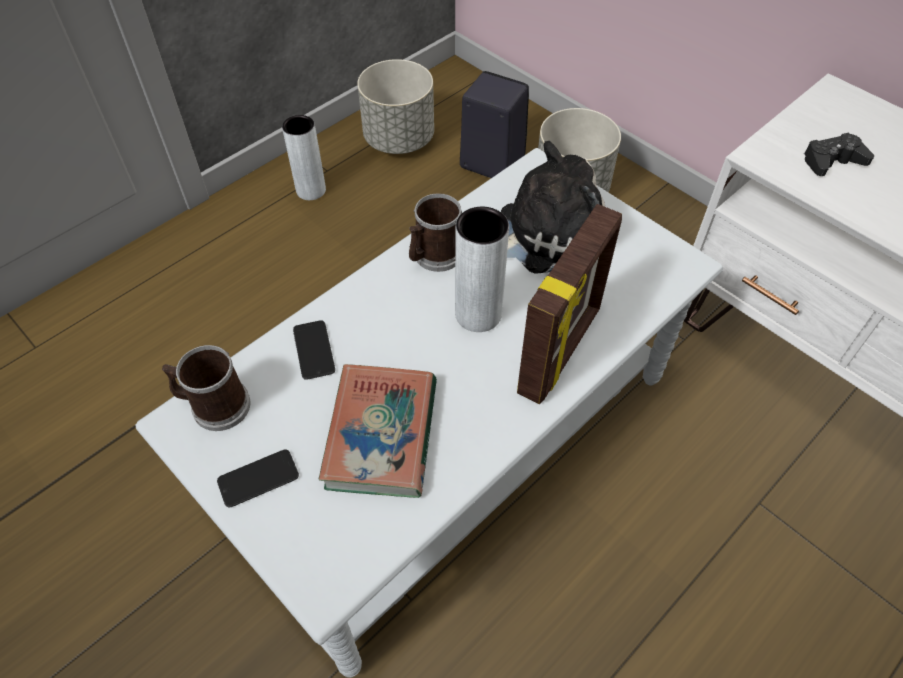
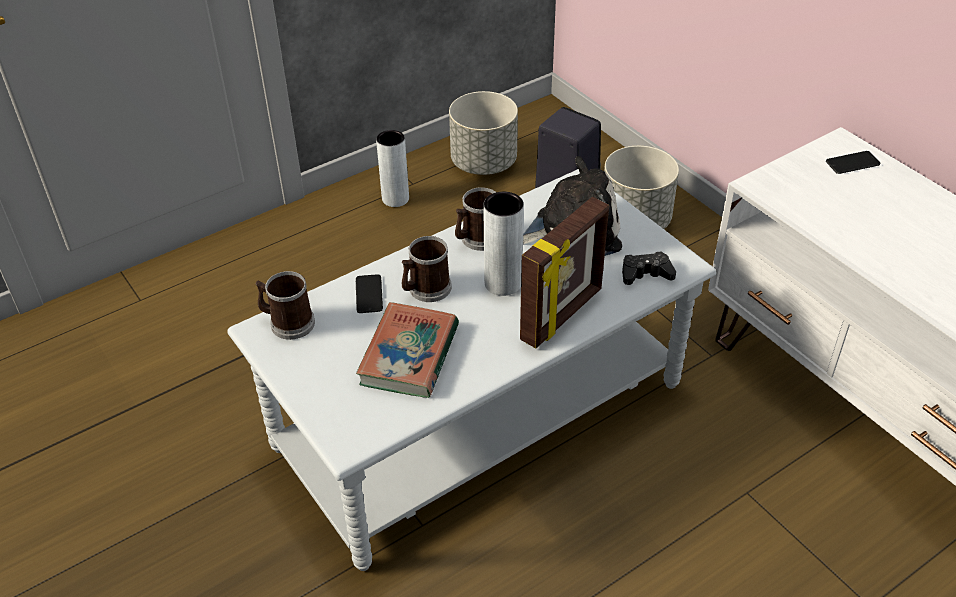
camera: 10 degrees right, 10 degrees down
(258, 478) = (312, 372): phone -> phone (852, 163)
(384, 334) = (426, 289): none -> mug
(832, 161) = (818, 194): black game controller -> black game controller (646, 274)

